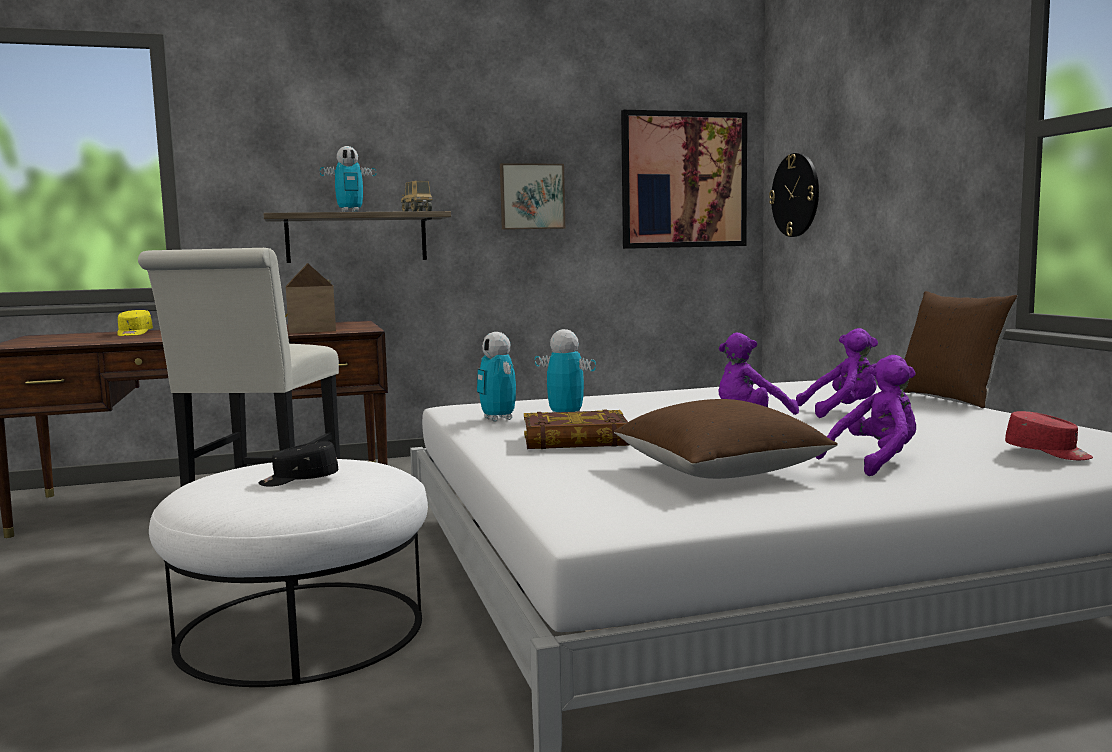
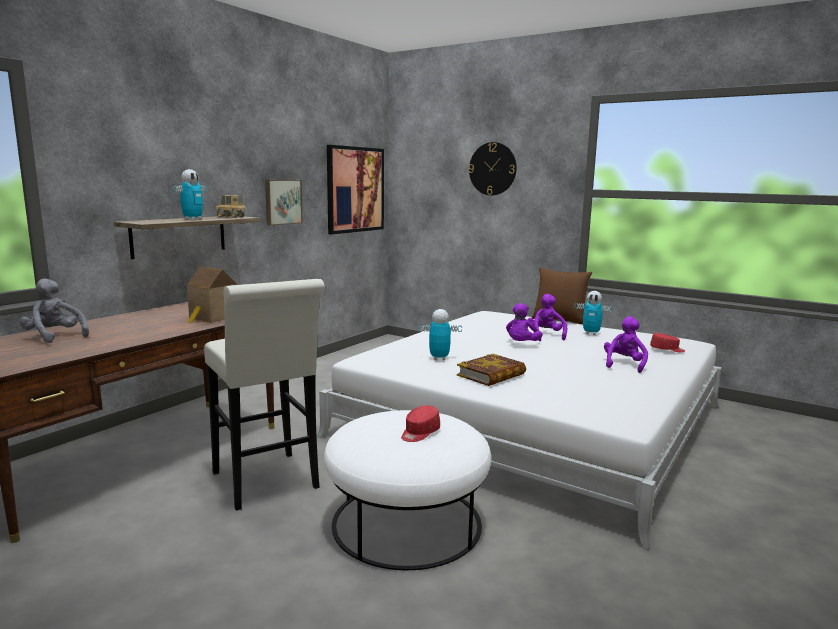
camera: 40 degrees left, 5 degrees up
(134, 334) = (55, 337): yellow cap -> grey plush toy
(299, 480) = (419, 433): black cap -> red cap
(498, 419) = (409, 366): toy robot -> toy robot (591, 333)
(720, 472) = (592, 382): brown pillow -> none
(795, 195) = (418, 202): wall clock -> wall clock (492, 169)
(842, 411) = (546, 335): purple plush toy -> purple plush toy turned 45 degrees counterclockwise

